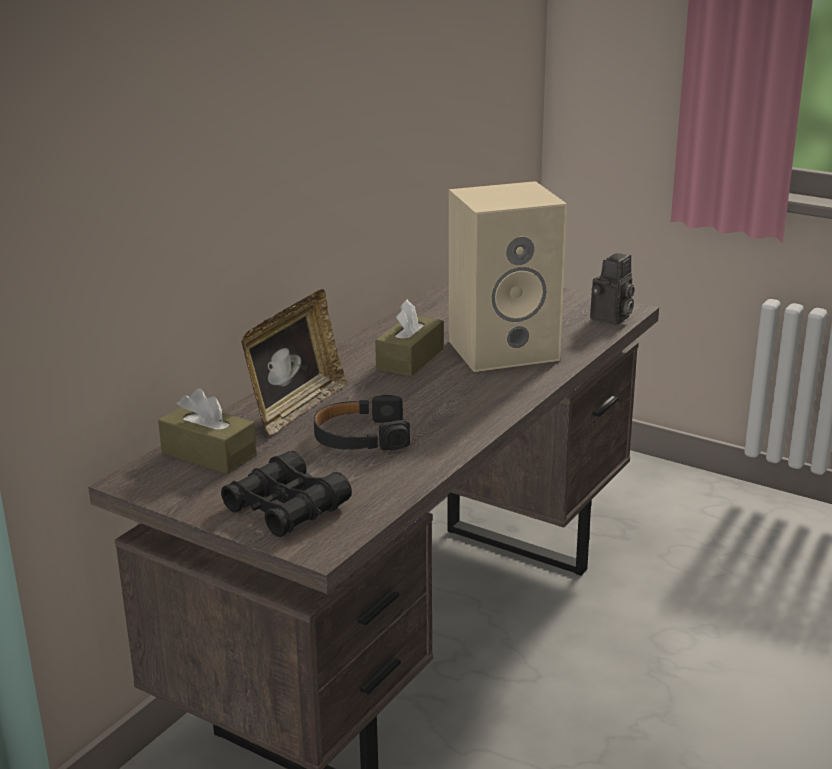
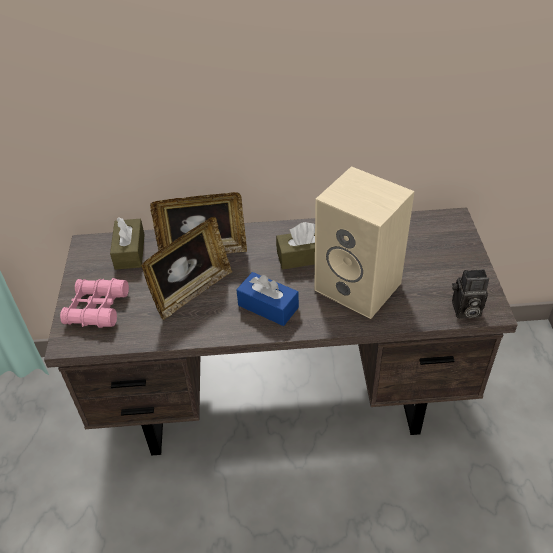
camera: 55 degrees right, 20 degrees up
(286, 508) = (97, 308): black binoculars -> pink binoculars
(360, 437) = (191, 291): black headphones -> picture frame
(460, 402) = (268, 306): none -> blue tissue box

